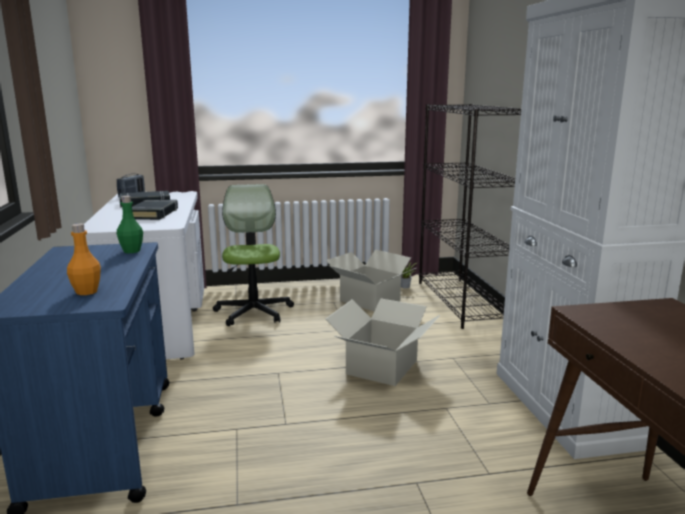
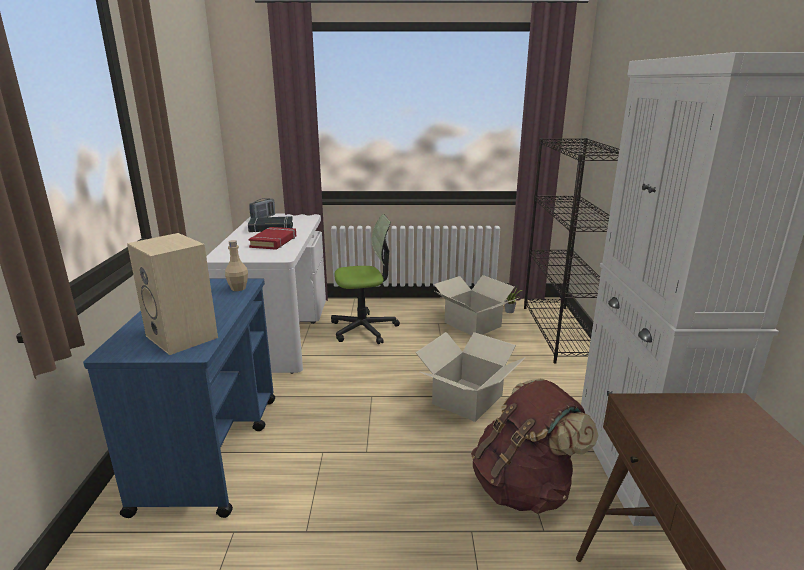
camera: 10 degrees right, 5 degrees up
(87, 292) = (184, 337): orange bottle -> beige speaker
(131, 251) = (238, 288): green bottle -> beige bottle
(154, 214) = (274, 242): black book -> red book
(253, 312) = (364, 329): office chair -> office chair turned 75 degrees clockwise
(460, 438) = (524, 488): none -> brown backpack

